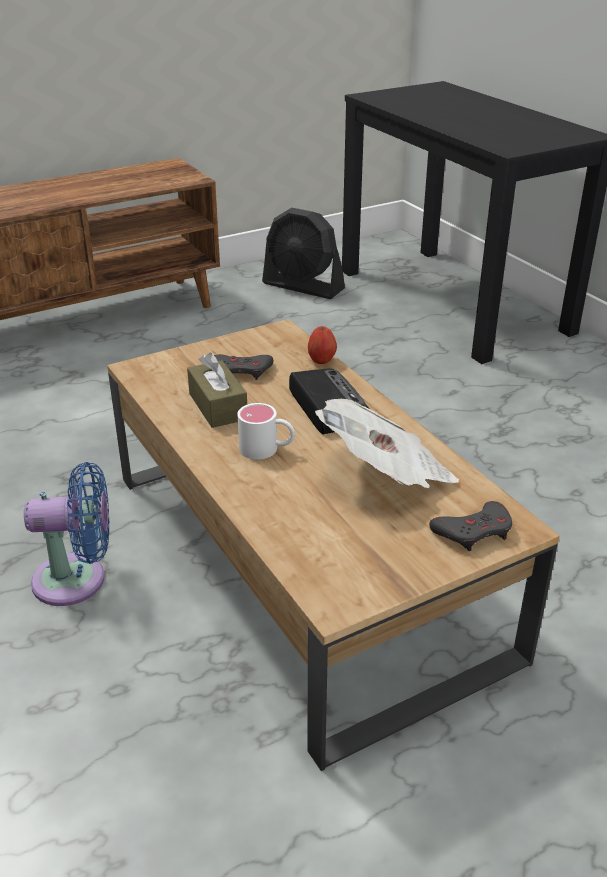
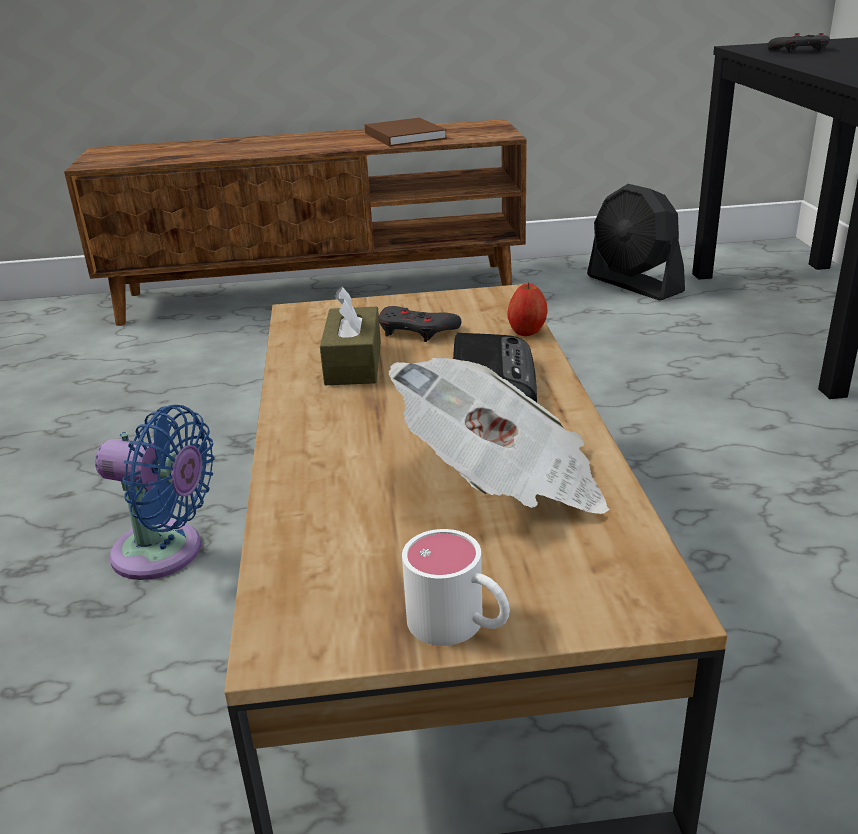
camera: 25 degrees right, 5 degrees down
(105, 183) = (404, 135): none -> brown book
(267, 449) = (369, 421): white mug -> white mug (460, 625)
(474, 531) = (579, 592): grey game controller -> grey game controller (800, 50)

